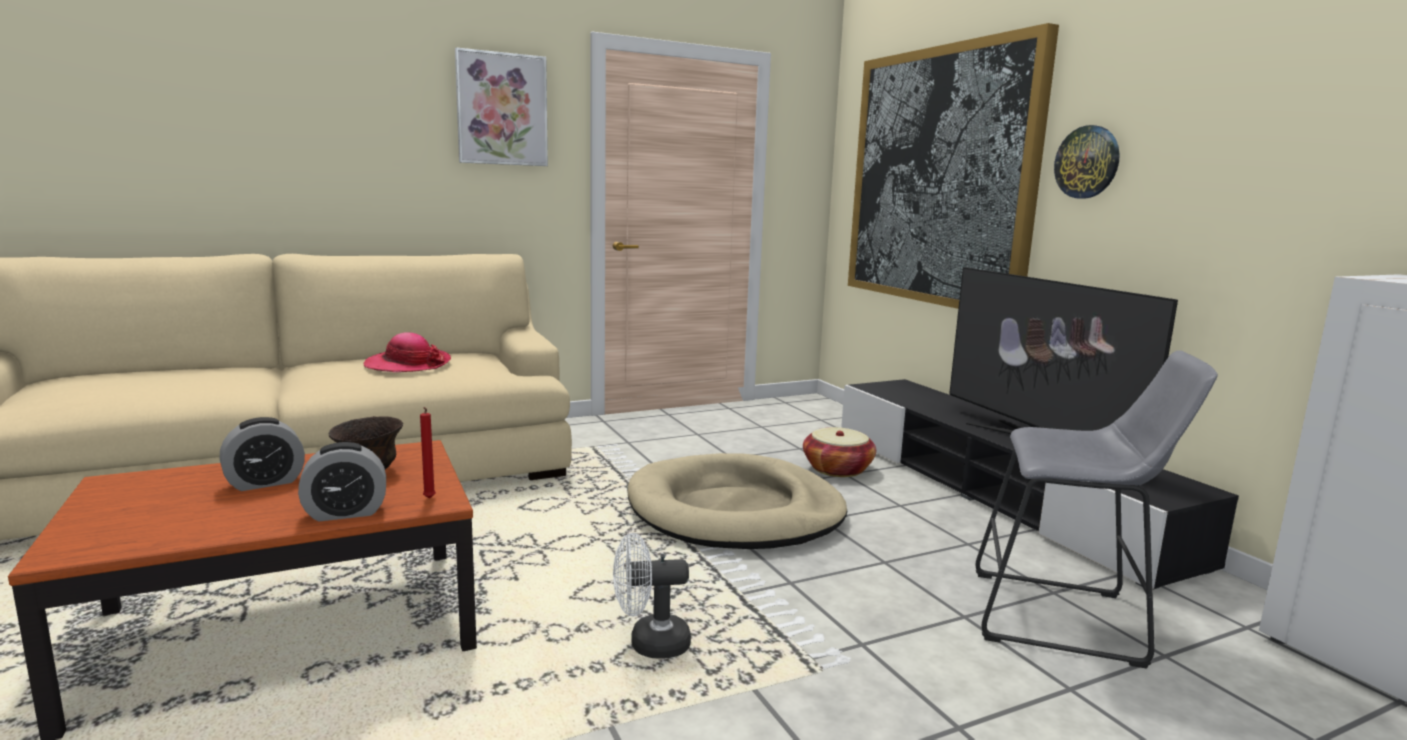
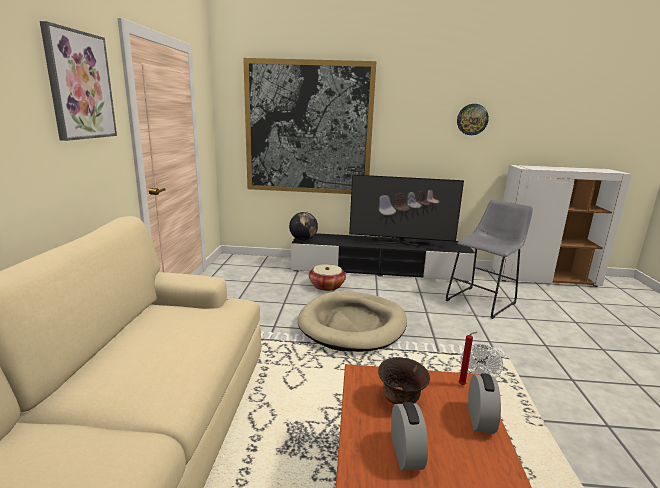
camera: 60 degrees left, 5 degrees up
(408, 365) = (159, 339): hat -> none
(877, 387) = (303, 240): none -> globe
(1087, 162) = (396, 125): wall clock -> wall clock (472, 119)

